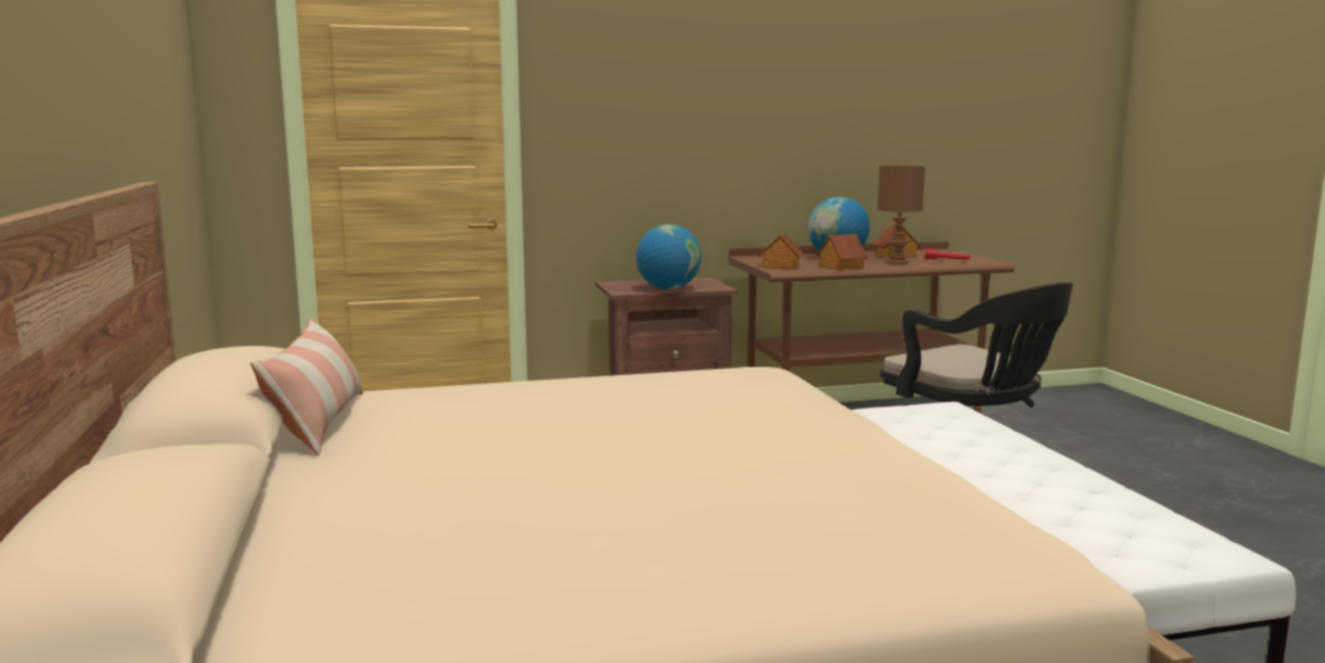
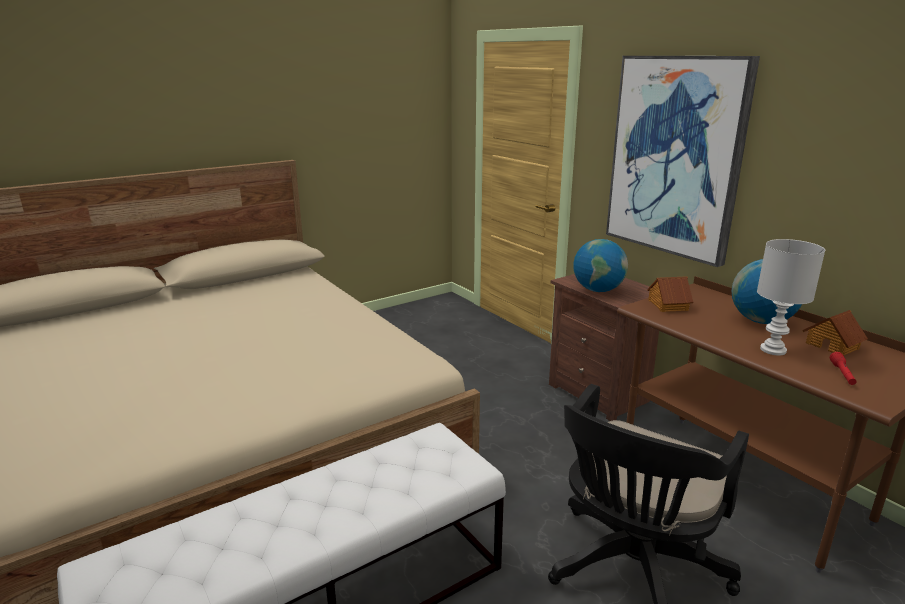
camera: 70 degrees right, 10 degrees up
(318, 423) = (260, 285): pillow -> none
(680, 125) = (675, 157): none -> picture
(840, 267) = (700, 327): toy house -> none
(898, 263) = (772, 350): brown table lamp -> white table lamp

